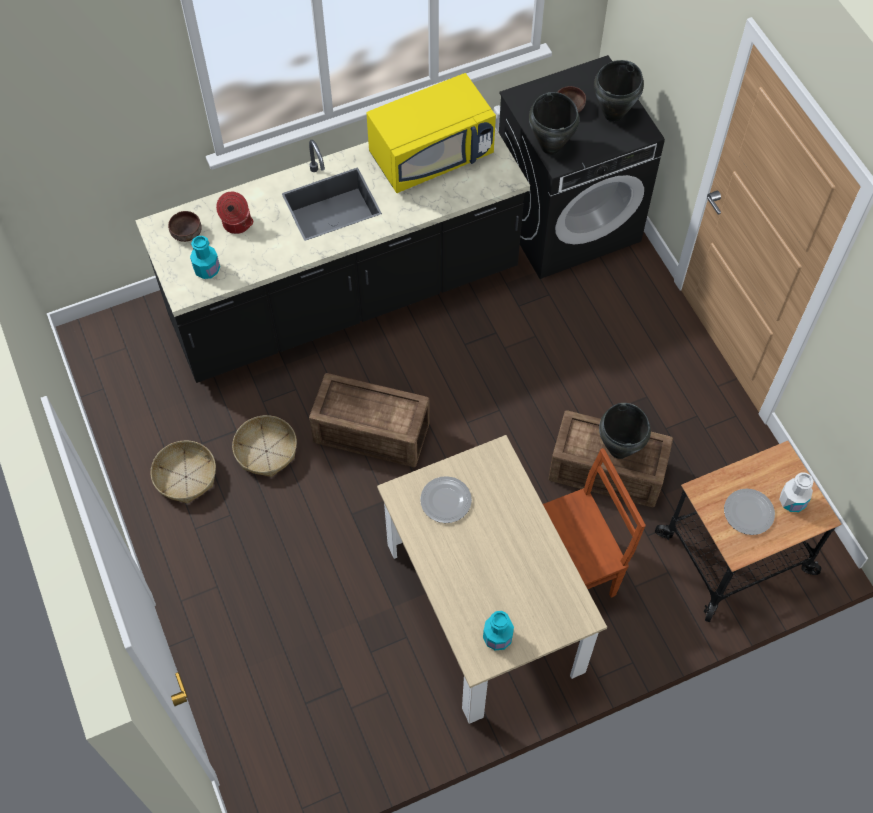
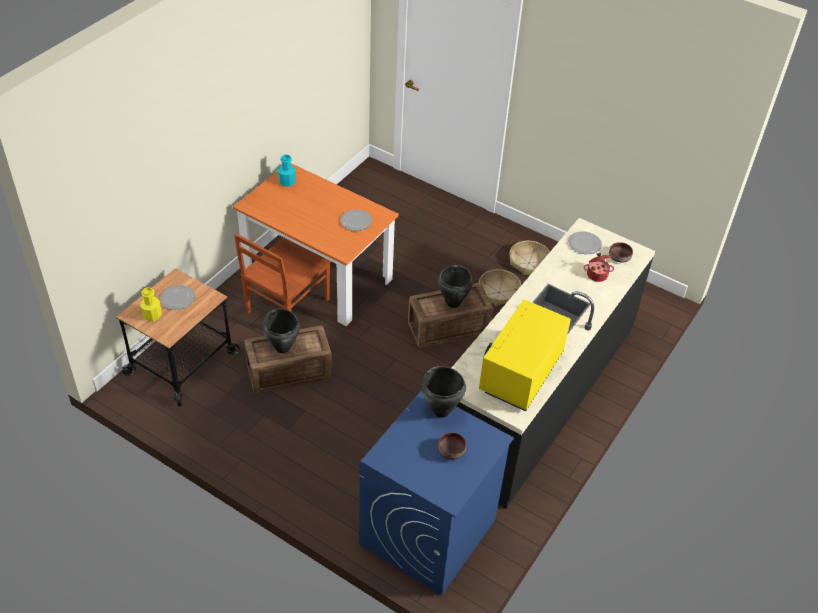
camera: 145 degrees right, 15 degrees down
(207, 269) = (585, 244): turquoise bottle -> plate
(484, 608) = (318, 276): beige dining table -> orange dining table
(567, 220) = (428, 533): black washing machine -> blue washing machine
(614, 114) = (412, 461): black cooking pot -> black cooking pot (452, 303)
(792, 501) = (152, 315): white bottle -> yellow bottle

